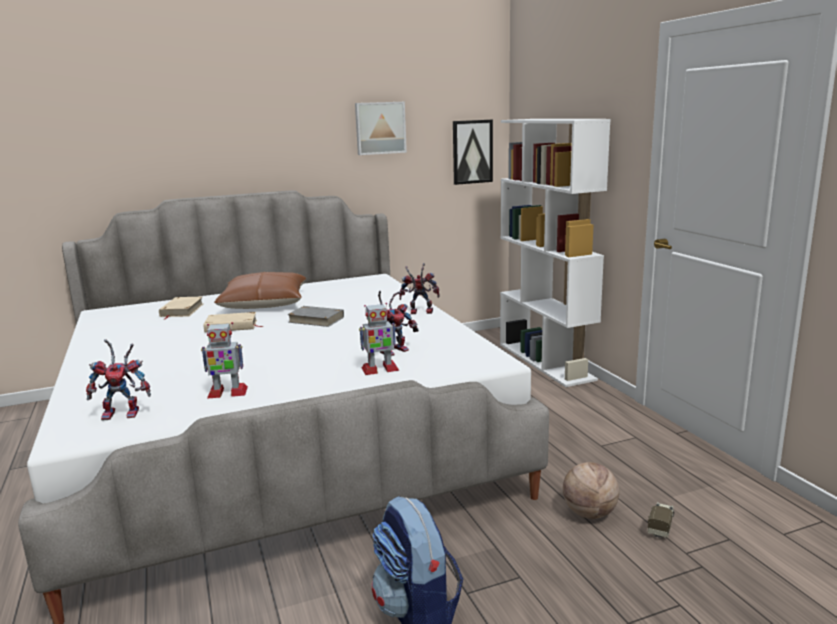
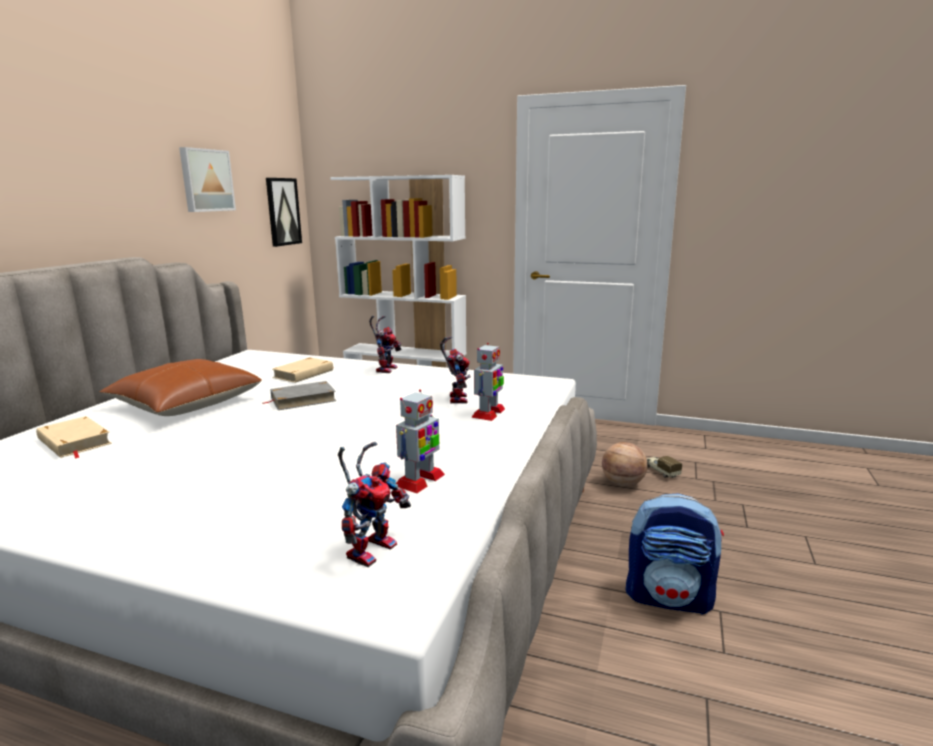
camera: 50 degrees left, 0 degrees up
(231, 326) = (216, 433): beige book -> beige book (304, 374)
(419, 312) = (385, 369): toy robot -> toy robot turned 150 degrees clockwise

